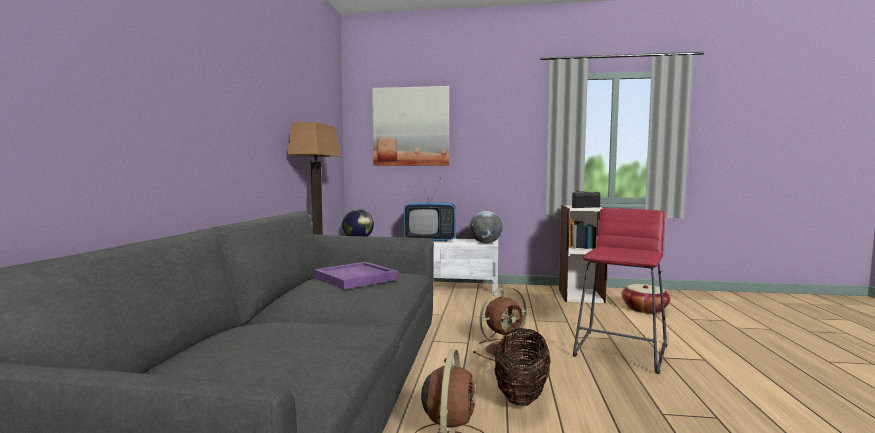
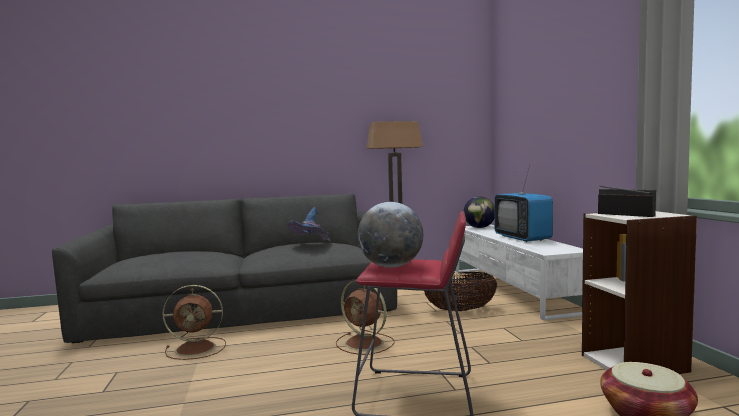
camera: 70 degrees right, 0 degrees up
(356, 278) = (311, 245): purple tray -> blue hat
(411, 127) = (530, 104): picture -> none
(485, 243) = (550, 250): globe -> globe (391, 266)
(521, 394) = (276, 358): basket -> basket (460, 310)

